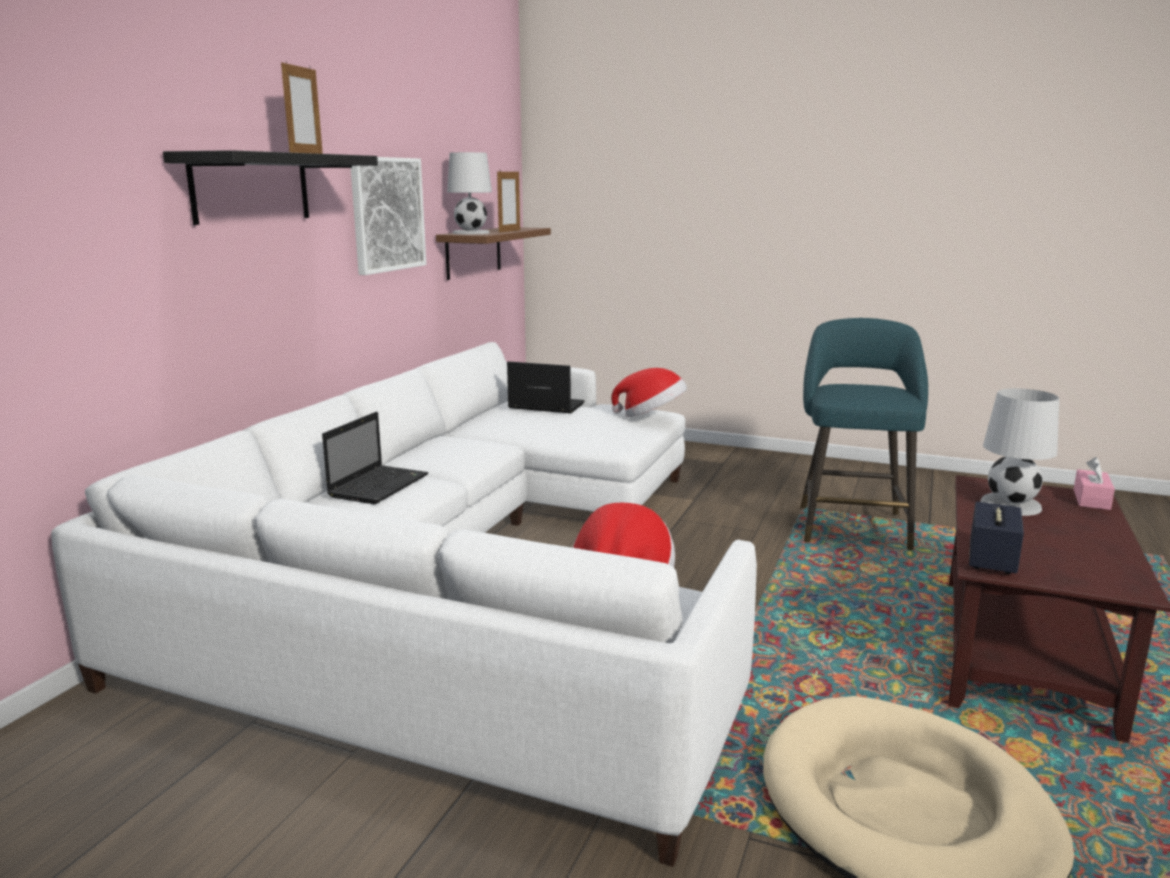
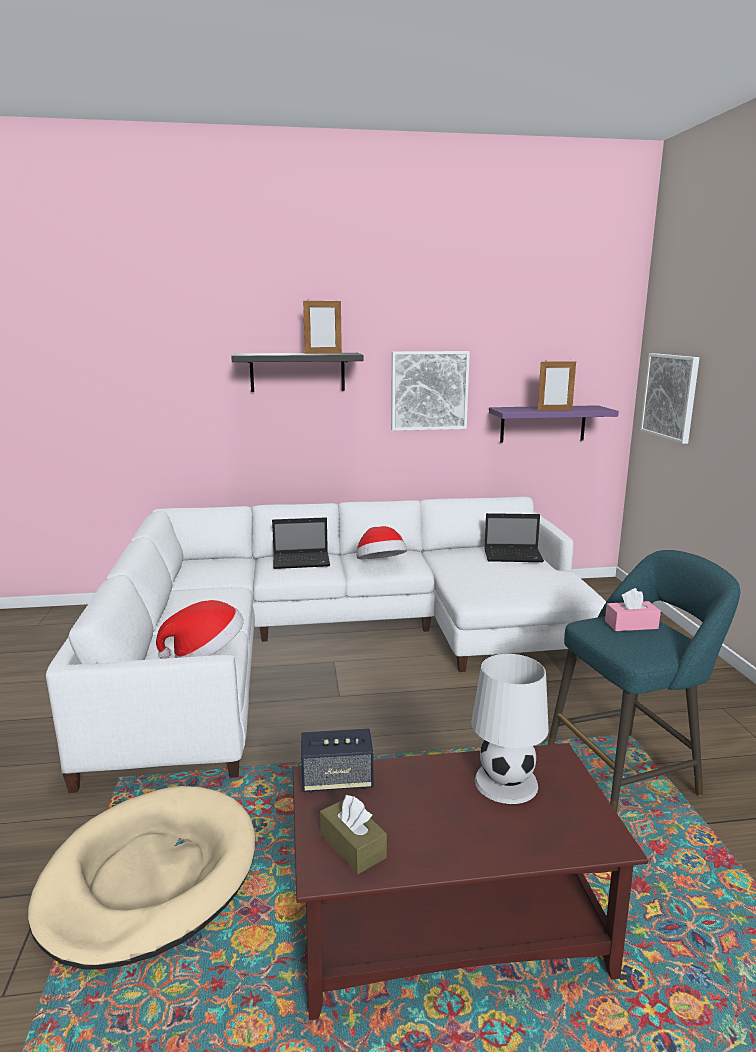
camera: 60 degrees right, 0 degrees up
(471, 233) = (516, 408): white table lamp -> none
(473, 252) = (543, 423): brown shelf -> purple shelf
(544, 406) = (514, 556): laptop -> laptop turned 105 degrees clockwise
(590, 208) = (670, 396): none -> picture
(651, 416) = (559, 591): hat -> hat (380, 565)
(1091, 499) = (595, 840): pink tissue box -> pink tissue box (631, 625)
(1097, 572) = (353, 846): none -> brown tissue box

